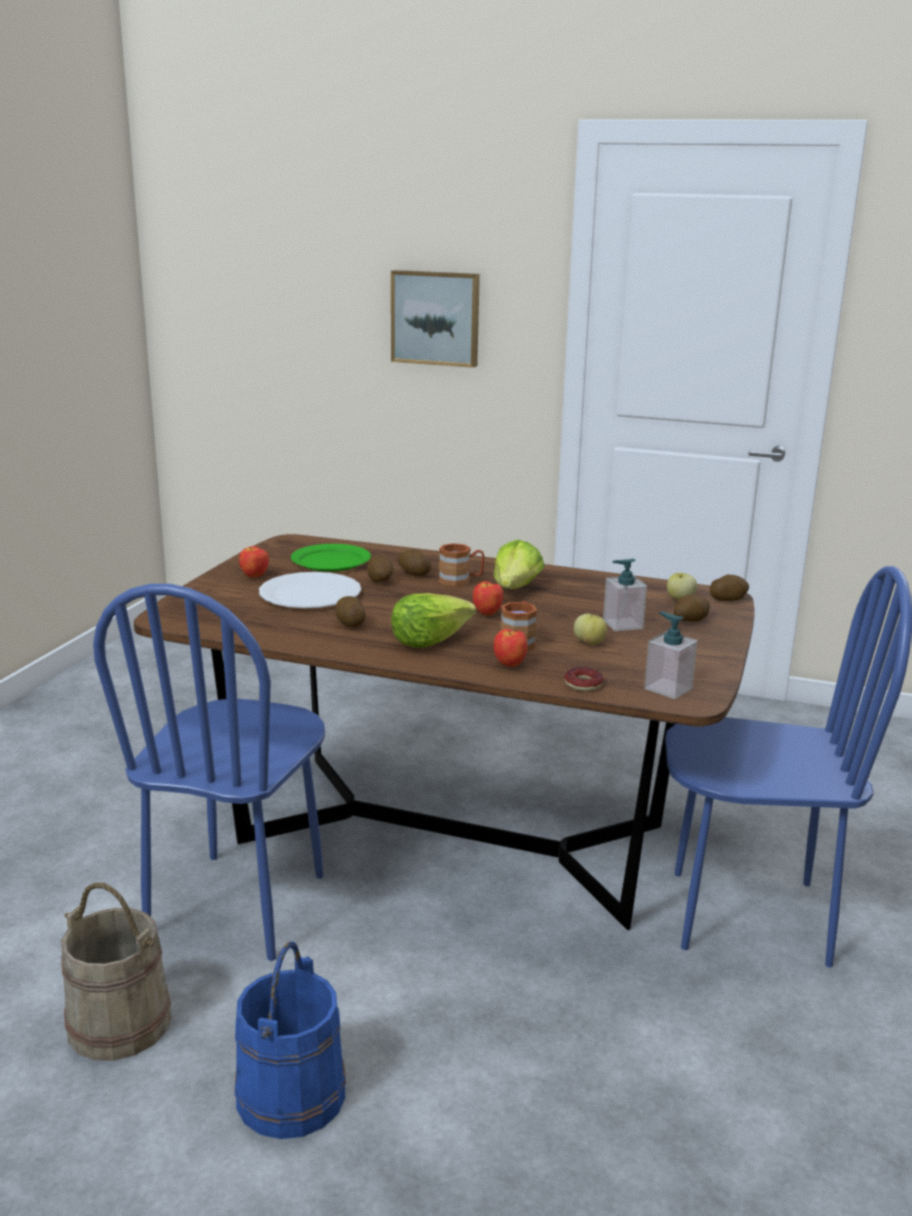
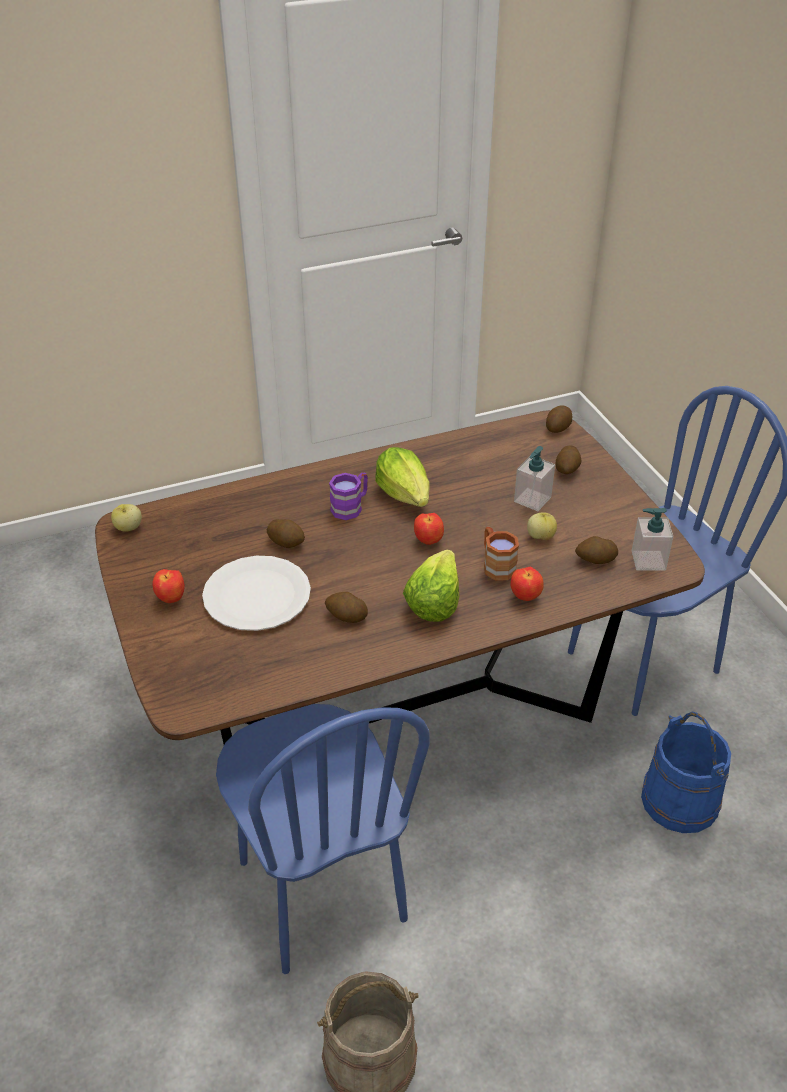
camera: 40 degrees left, 20 degrees up
(292, 1095) = (548, 1012): blue bucket -> blue bucket (680, 800)
(331, 561) = (207, 538): green plate -> none
(413, 573) = (300, 517): potato -> potato (595, 560)
(436, 318) = (79, 182): picture -> none
(461, 581) = (351, 506): brown mug -> purple mug
(583, 684) = (596, 589): donut -> none
(680, 599) = (529, 444): apple -> apple (128, 528)

